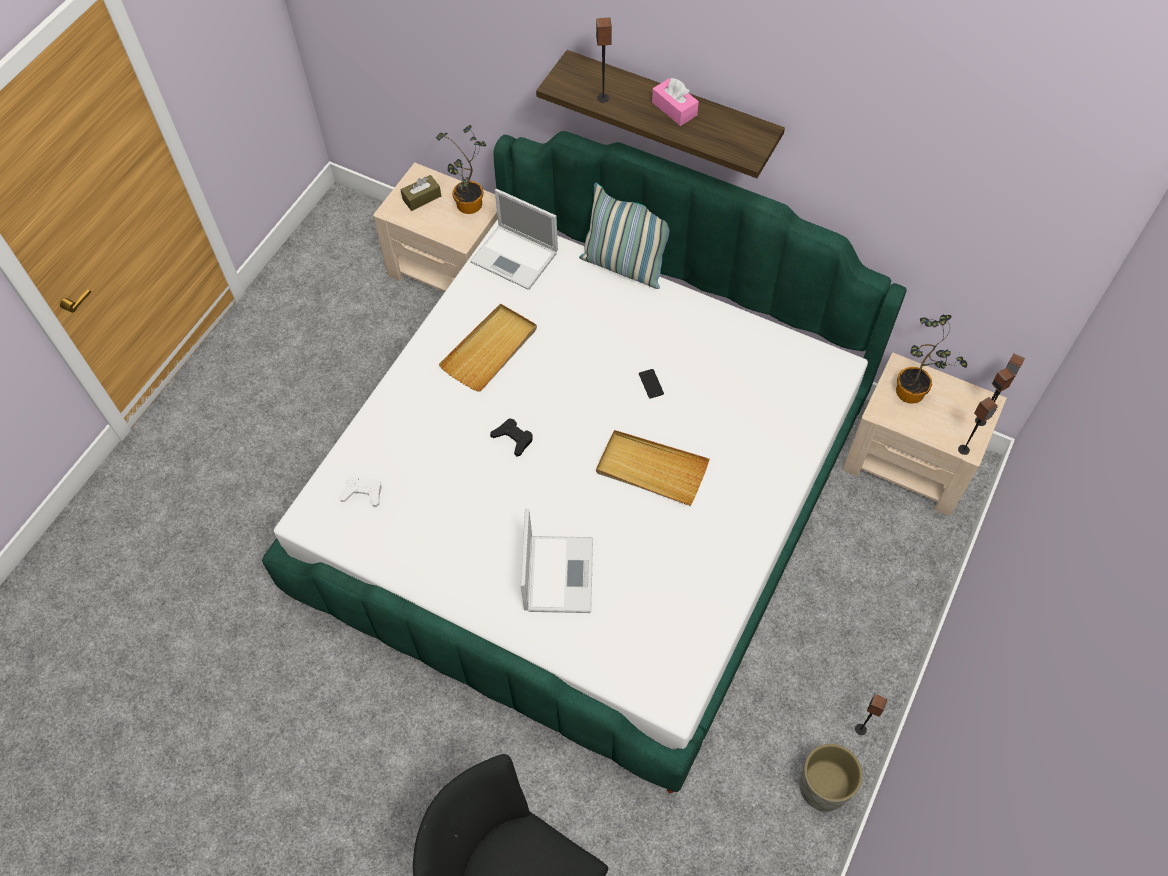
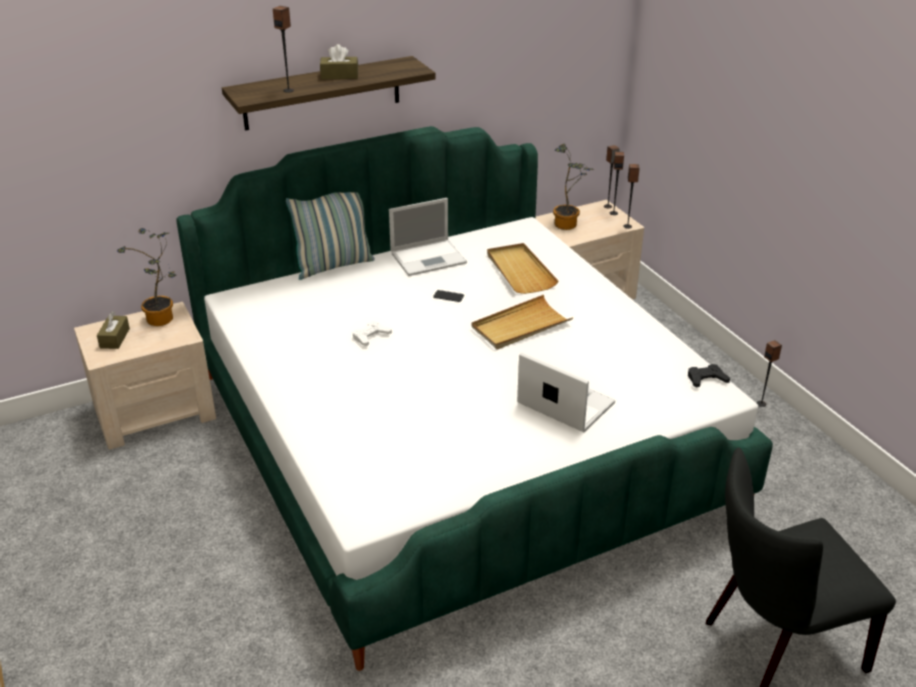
camera: 55 degrees left, 25 degrees down
(362, 493) = (373, 475): white game controller -> white game controller (371, 336)
(490, 349) = (322, 351): beige tray -> beige tray (520, 271)
(513, 438) = (418, 374): black game controller -> black game controller (706, 379)
(516, 257) = (255, 305): laptop -> laptop (429, 257)
(674, 109) = (339, 75): pink tissue box -> brown tissue box
(823, 786) = (792, 439): grey planter -> none

